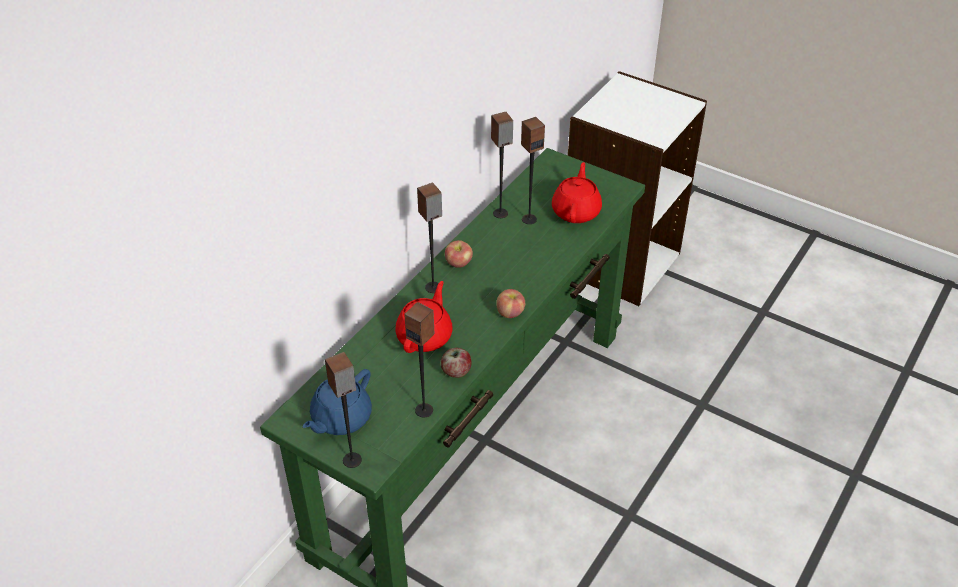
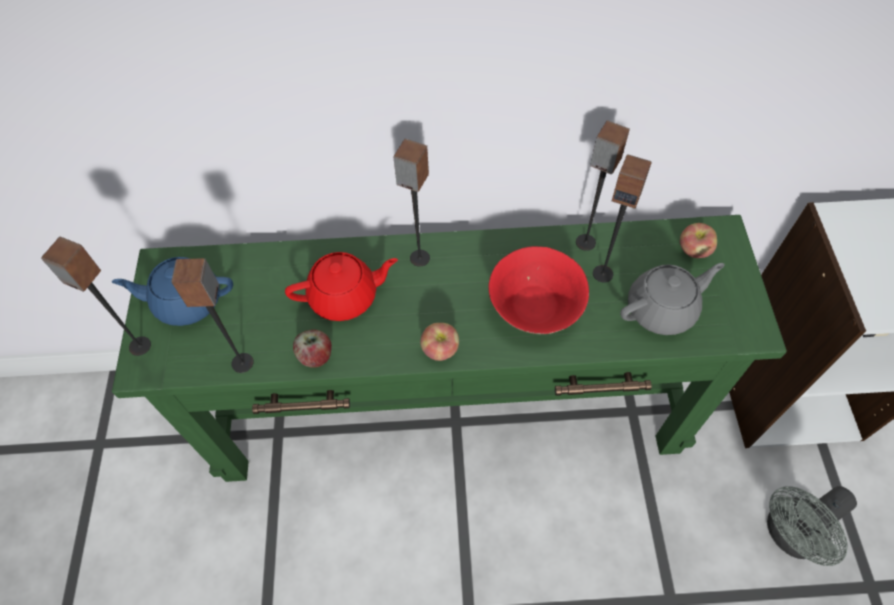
camera: 55 degrees right, 15 degrees up
(458, 263) = (474, 256): apple -> apple (693, 250)
(523, 258) = (535, 308): none -> red bowl
(576, 211) = (662, 309): red teapot -> grey teapot
(707, 324) = (789, 535): none -> grey fan

